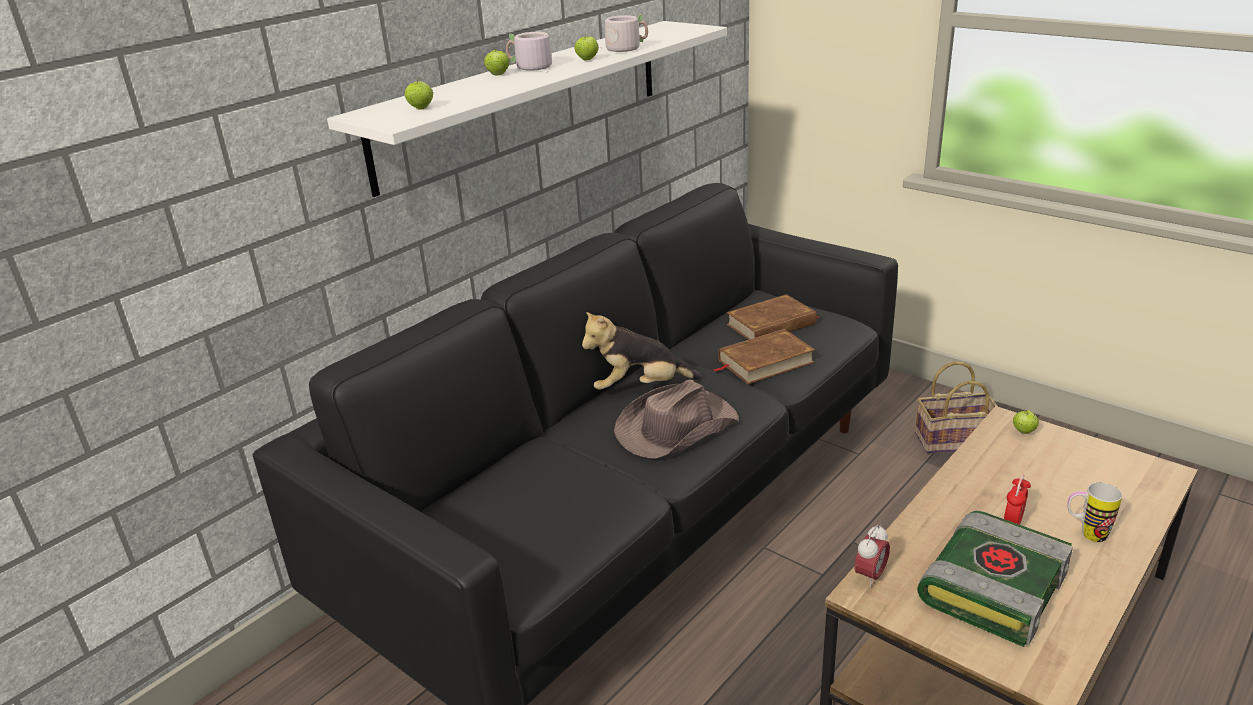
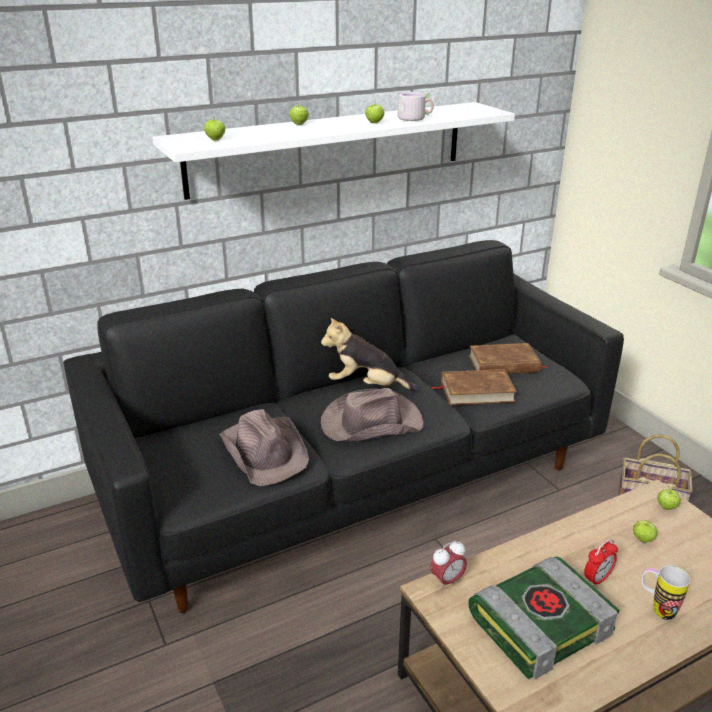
camera: 20 degrees right, 0 degrees up
(529, 68) = (326, 123): grey mug -> none
(576, 495) = (265, 451): none -> brown hat
(1025, 470) = (642, 539): none -> apple

